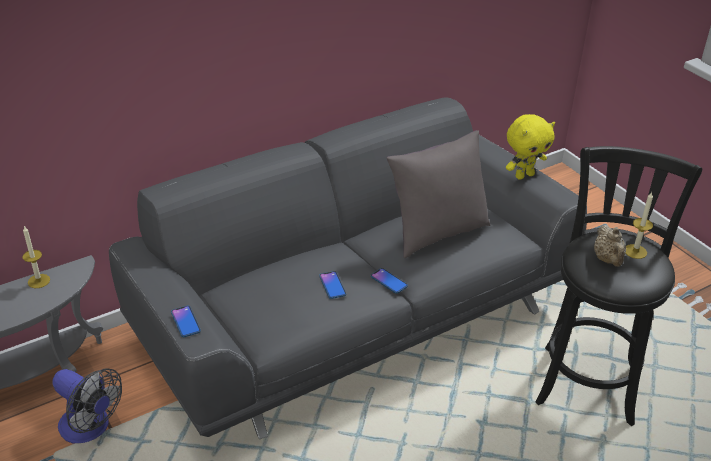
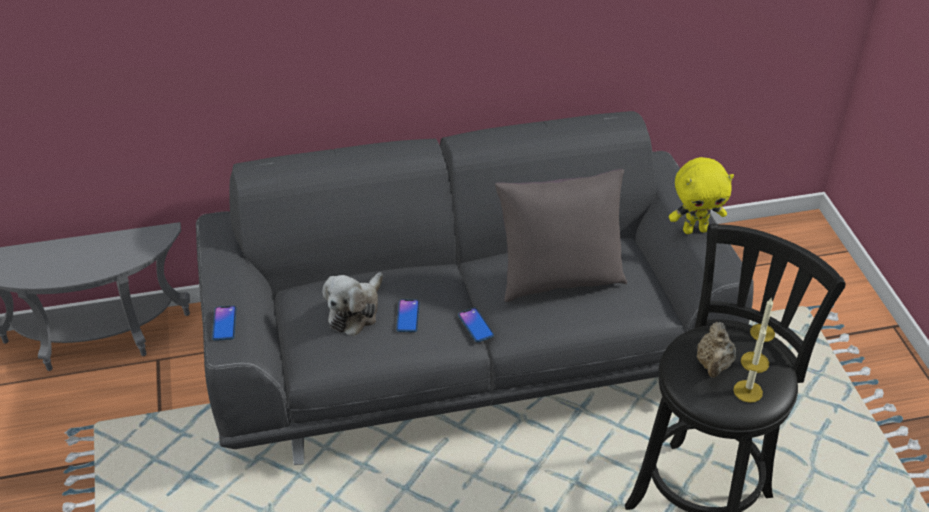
camera: 20 degrees right, 5 degrees up
(39, 281) = (116, 240): candle -> candle (748, 391)
(90, 428) = (140, 406): fan -> none
(286, 291) = (355, 311): none -> plush toy

